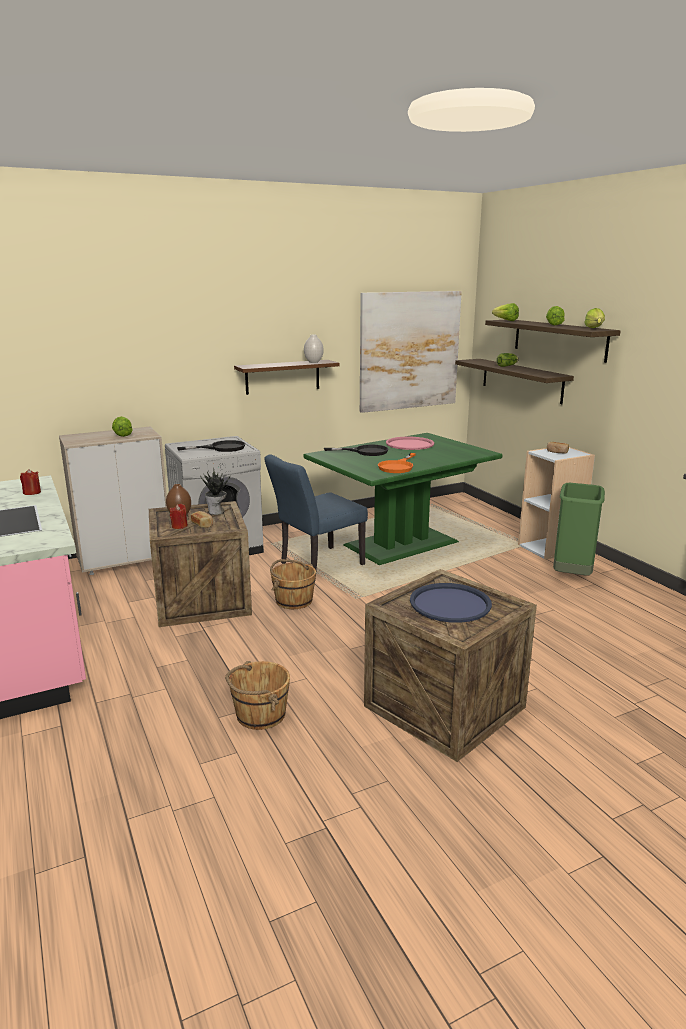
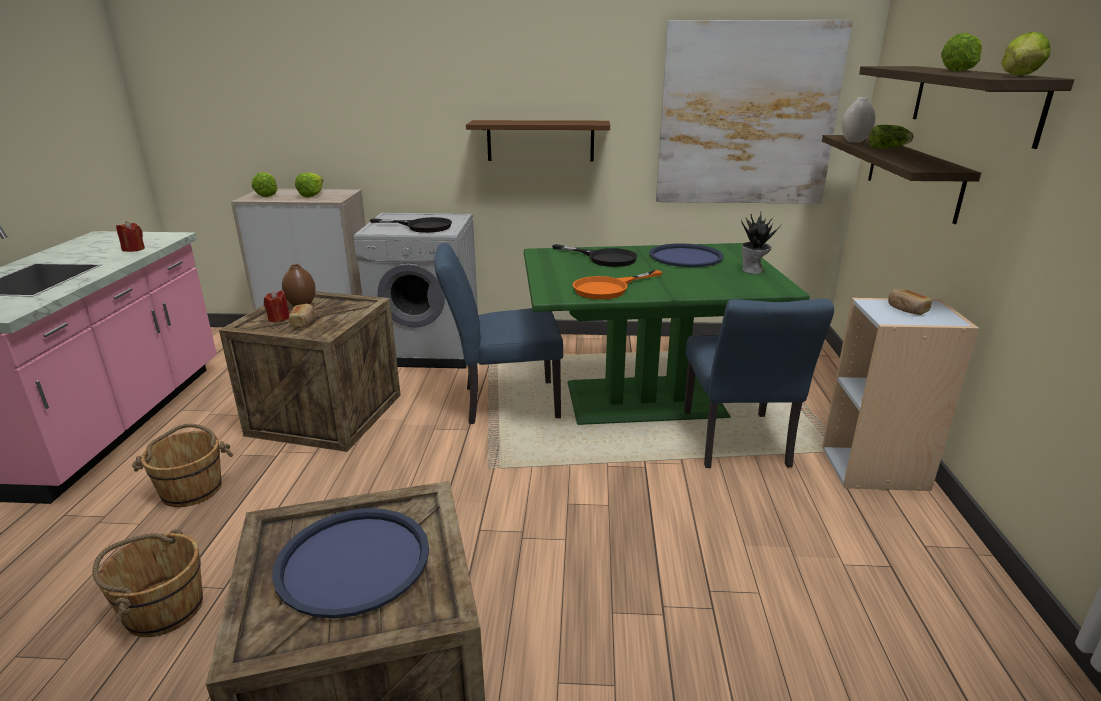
camera: 30 degrees right, 5 degrees up
(217, 512) = (346, 308): potted plant -> potted plant (753, 271)
(293, 600) = (414, 446): brown bucket -> brown bucket (192, 489)
(314, 362) = (577, 122): white vase -> white vase (854, 141)
(409, 444) = (685, 257): pink tray -> blue tray
(476, 554) = (737, 445): none -> blue chair
(504, 320) = (889, 66): lettuce -> lettuce (268, 194)
(571, 576) = (861, 535): green trash can -> none

